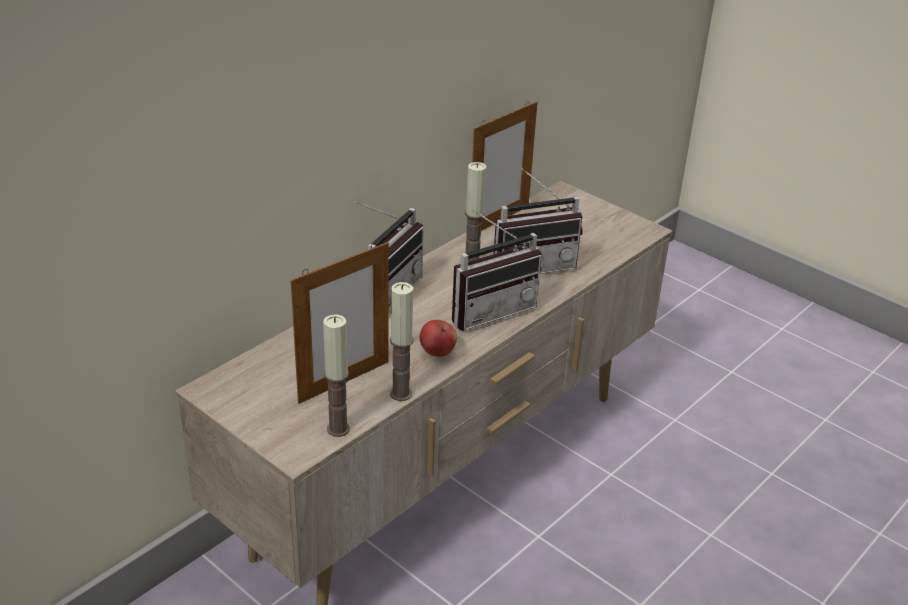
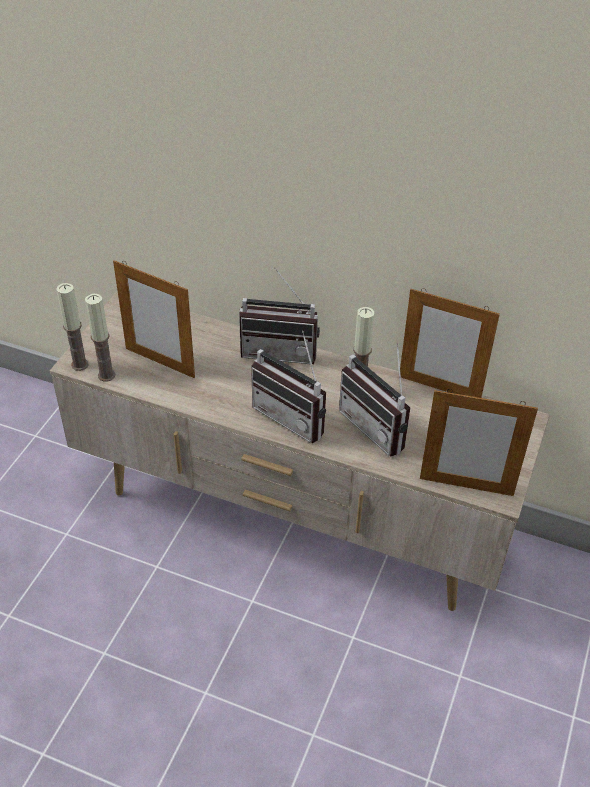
camera: 70 degrees right, 10 degrees up
(401, 393) = (159, 395): candle -> candle (80, 364)
(437, 352) = (219, 401): apple -> none
(627, 243) = (466, 486): none -> picture frame

